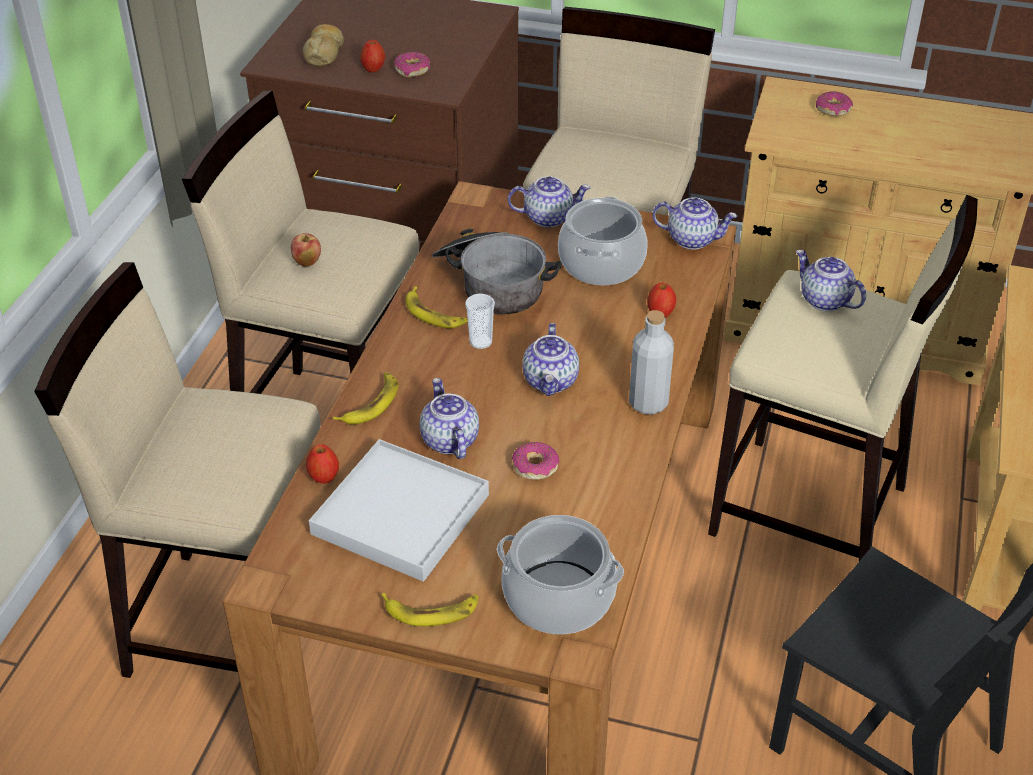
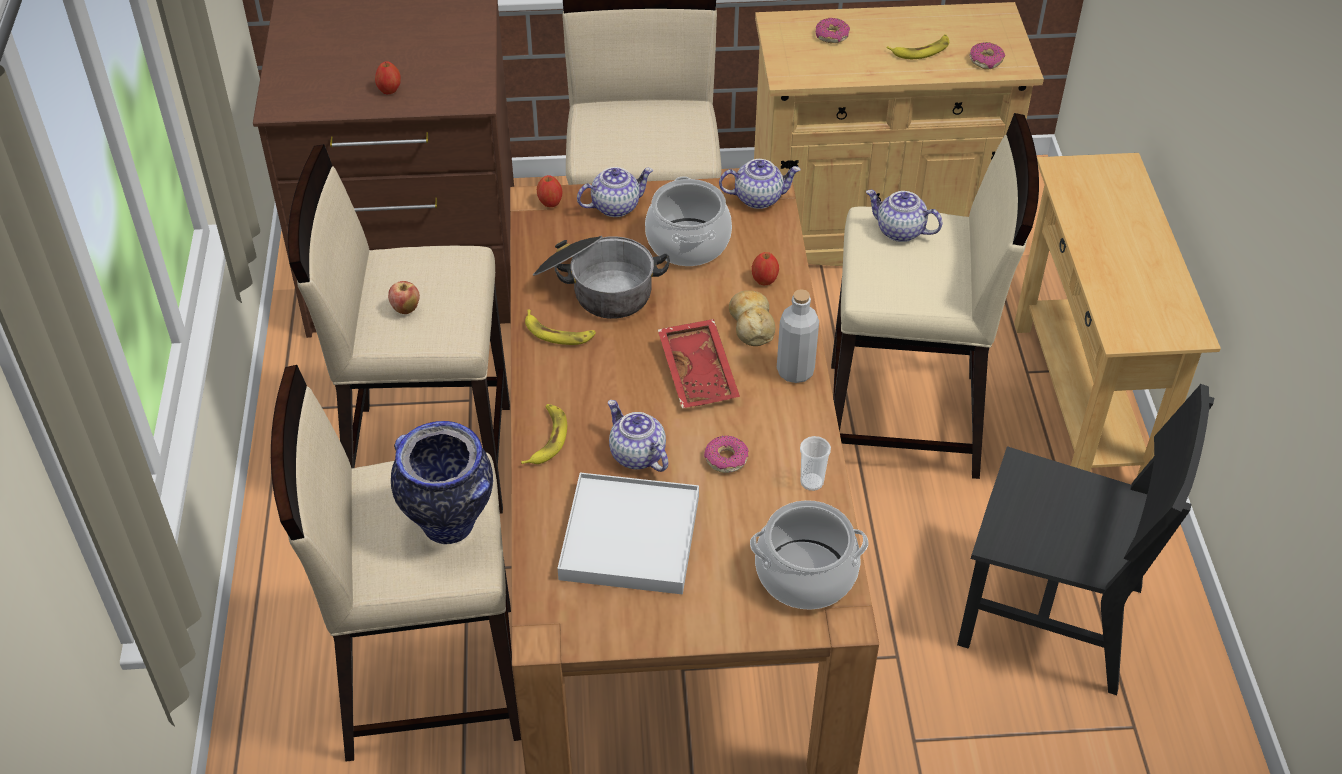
camera: 20 degrees left, 5 degrees up
(239, 458) = (450, 526): none -> vase
(324, 53) = (329, 82): bread -> bread (751, 324)
(324, 477) = (541, 522): apple -> apple (550, 203)
(412, 70) = (429, 83): donut -> donut (986, 60)
(431, 611) = (703, 618): banana -> banana (921, 50)
(480, 342) = (616, 350): cup -> cup (811, 482)
(551, 381) = (700, 373): teapot -> red tray

